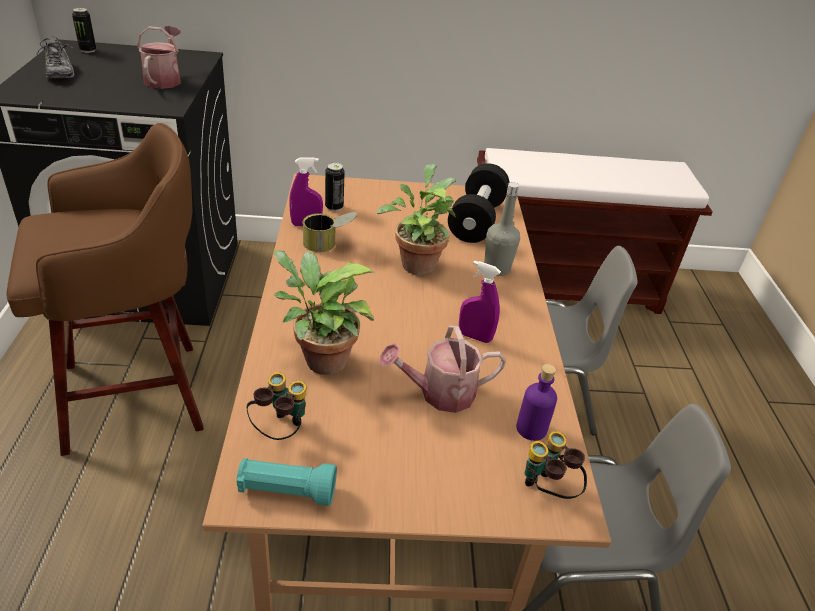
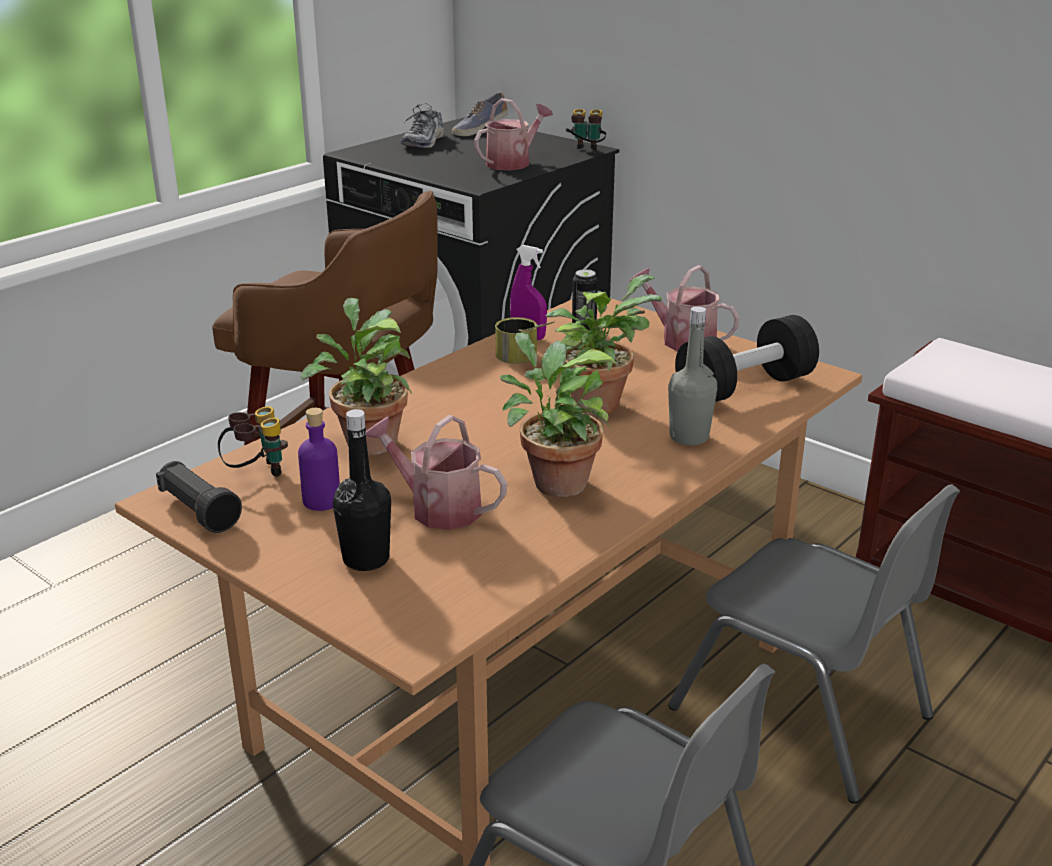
camera: 45 degrees right, 10 degrees down
(88, 50) = (479, 129): can -> shoe
(286, 491) = (199, 511): turquoise flashlight -> black flashlight
(399, 195) = (682, 339): none -> watering can
(456, 461) = (366, 559): none -> black bottle
(475, 337) = (554, 482): purple spray bottle -> potted plant
(531, 429) = (483, 572): purple bottle -> purple bottle (322, 501)
(547, 491) = (415, 620): binoculars -> binoculars (585, 152)

